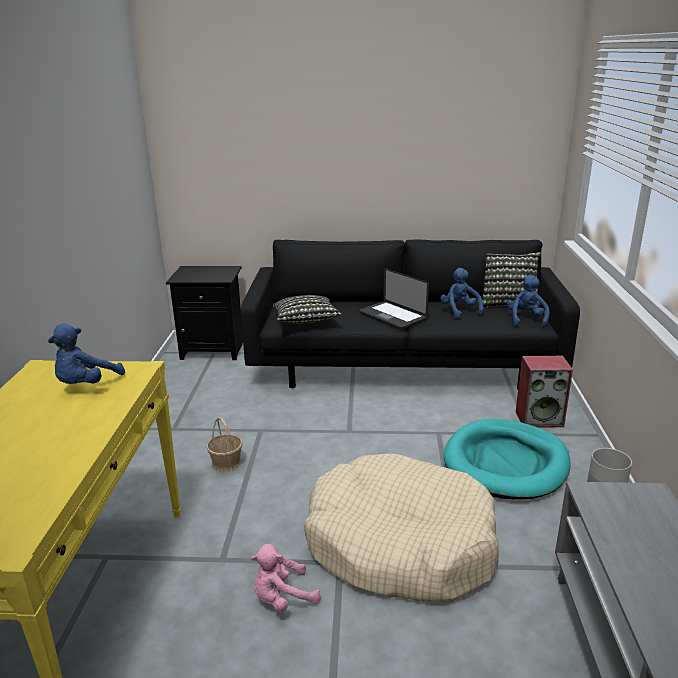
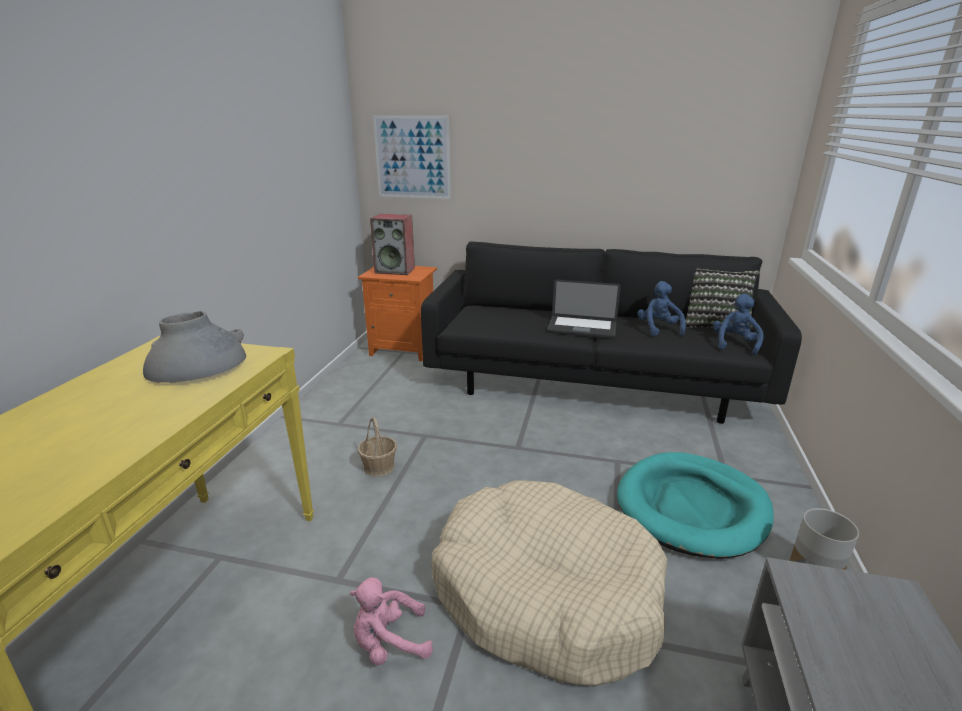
camera: 10 degrees right, 0 degrees up
(86, 384) = (197, 365): blue plush toy -> grey vase
(211, 160) = (412, 157): none -> picture
(213, 350) = (404, 349): black nightstand -> orange nightstand
(305, 322) = (488, 327): pillow -> none
(392, 316) = (582, 328): laptop -> laptop turned 45 degrees counterclockwise
(539, 418) = (739, 458): speaker -> speaker (395, 270)

